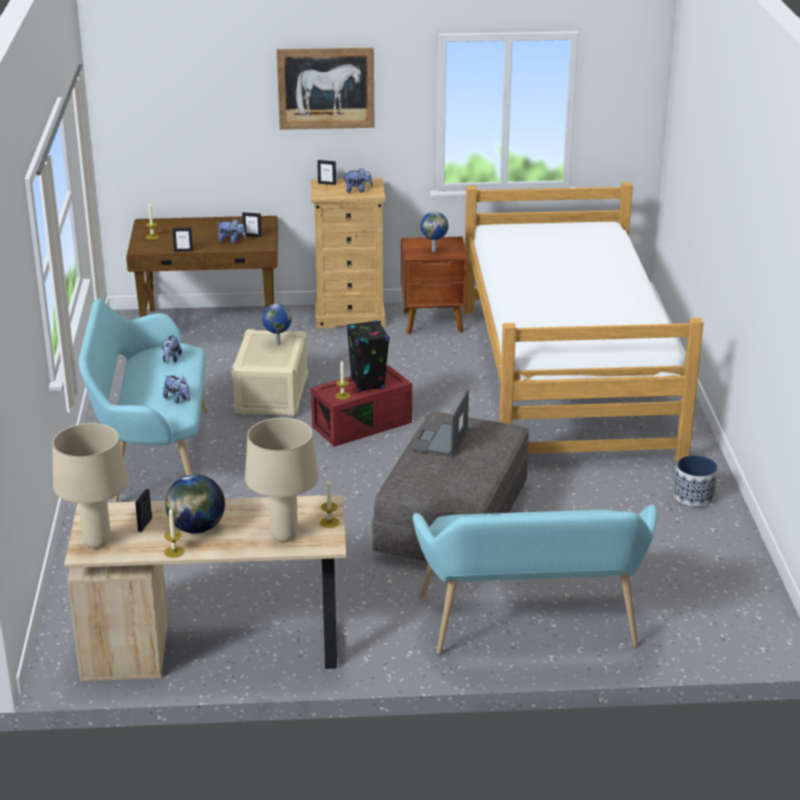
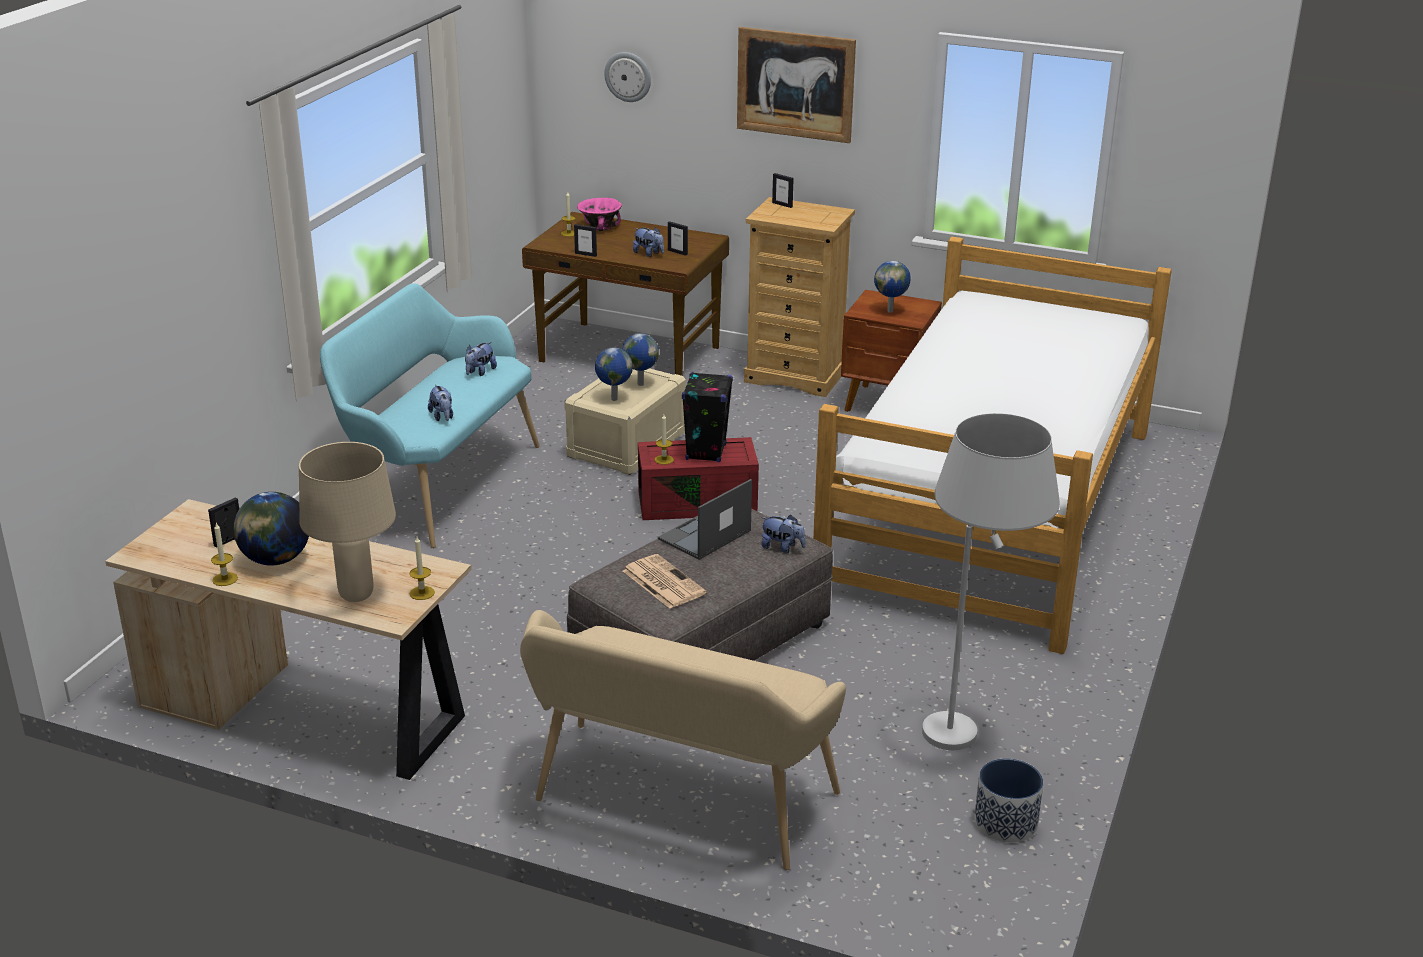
camera: 25 degrees right, 0 degrees up
(97, 543) = (161, 547): beige table lamp -> none
(172, 227) = (600, 227): none -> pink bowl
(180, 101) = (628, 76): none -> wall clock
(268, 359) = (613, 399): none -> globe
(357, 190) = (809, 218): plush toy -> plush toy (782, 547)
(442, 478) = (662, 582): none -> newspaper
(531, 628) = (677, 803): turquoise bench -> beige bench
(682, 539) = (970, 749): none -> white floor lamp
(694, 496) = (1035, 698): planter -> planter (1006, 823)

